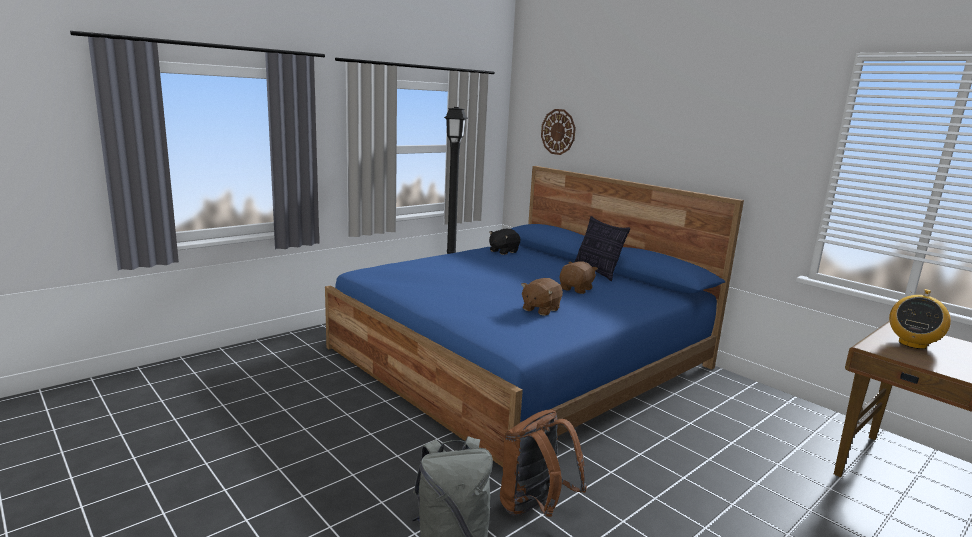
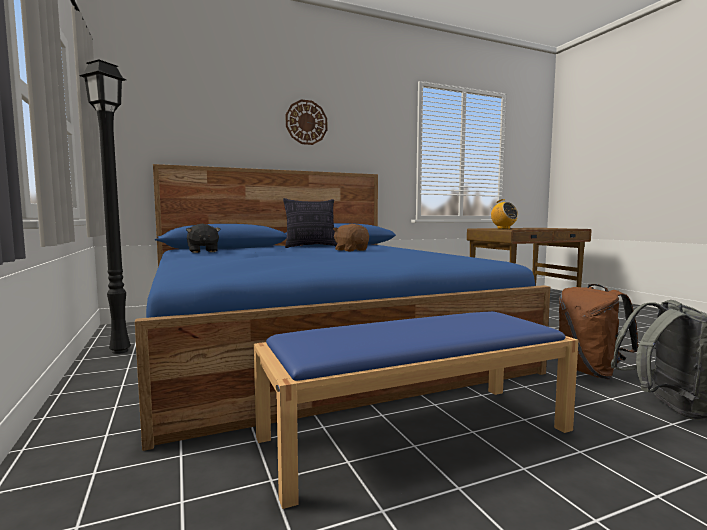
camera: 70 degrees left, 10 degrees down
(363, 414) = (417, 432): none -> blue bench
(540, 309) = (403, 255): brown plush toy -> none
(558, 132) = (179, 126): wall clock -> wall clock (306, 122)

